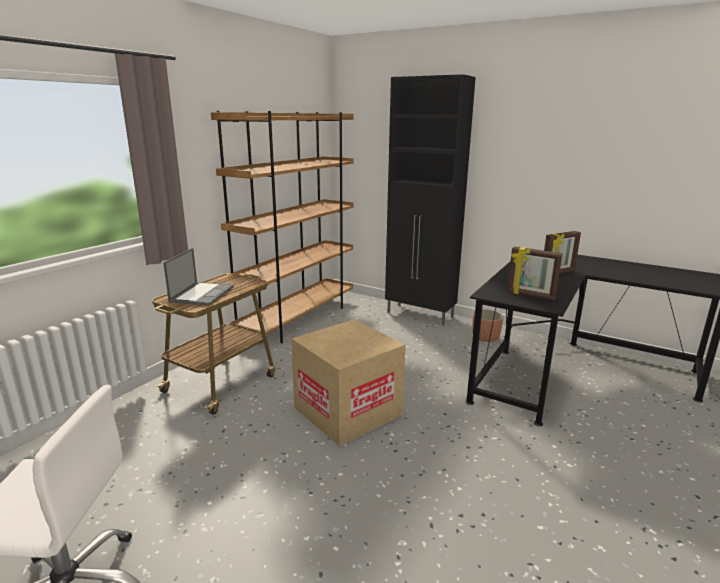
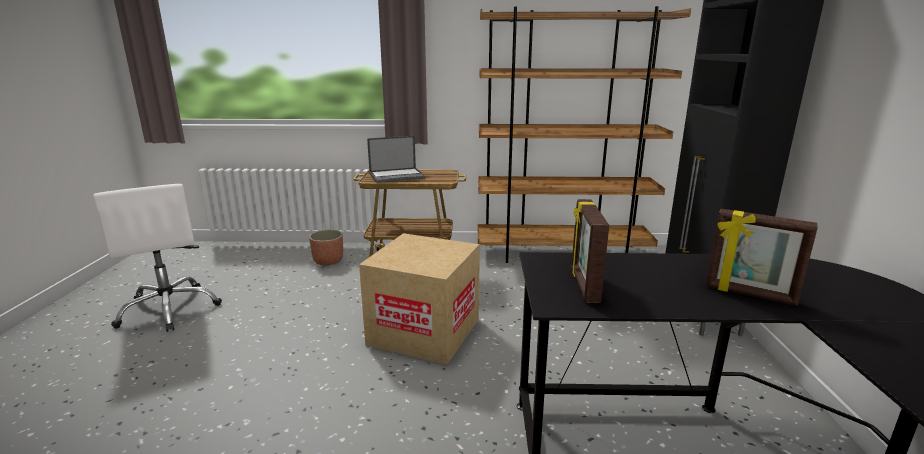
camera: 60 degrees right, 0 degrees up
(485, 338) = (725, 379): planter -> planter (328, 261)

